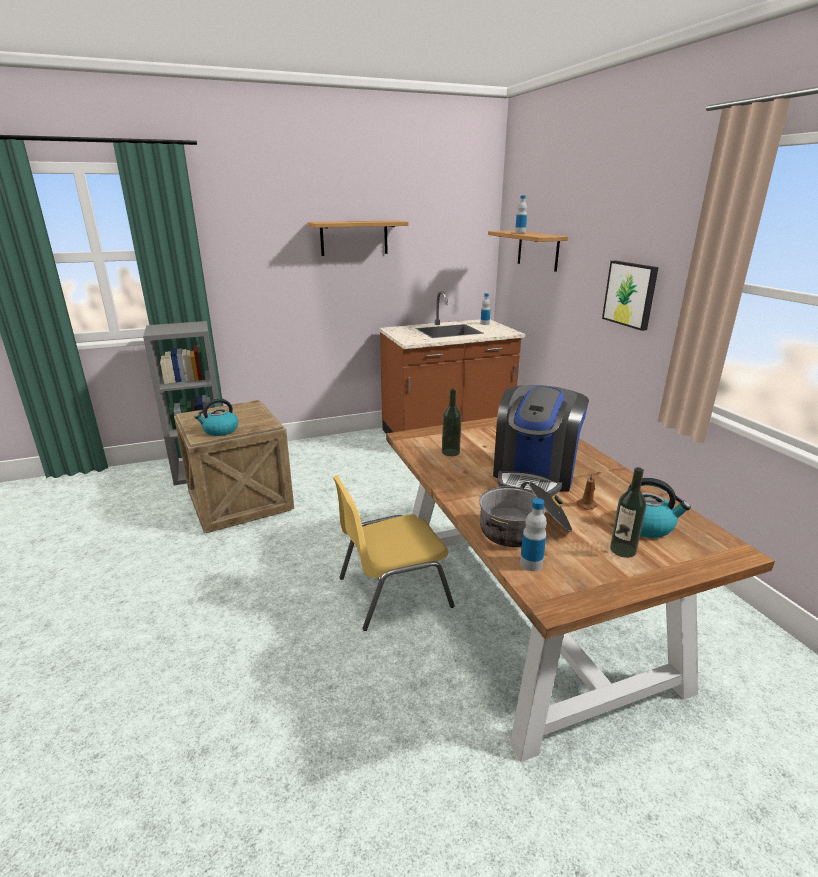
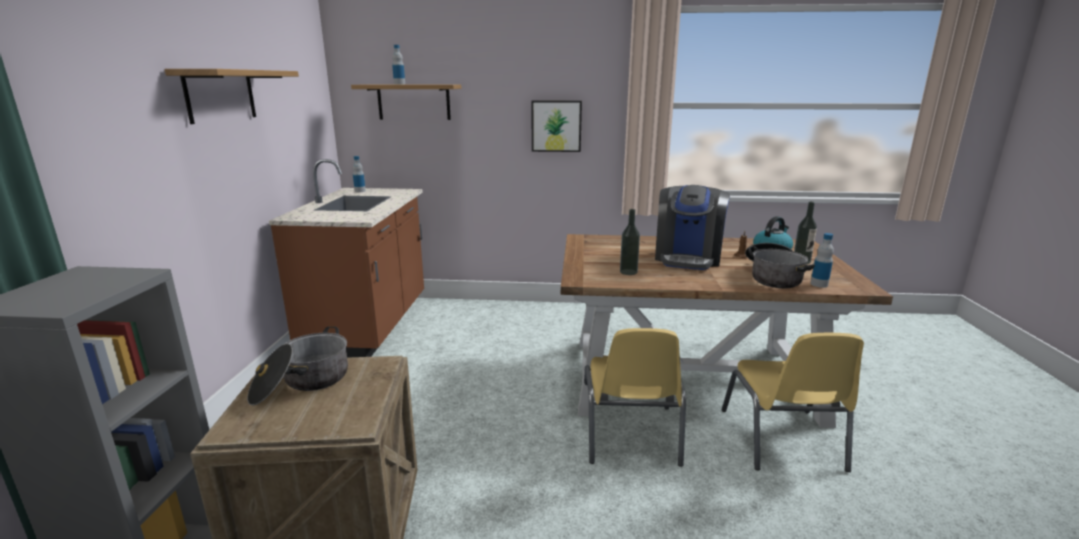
camera: 65 degrees left, 5 degrees down
(220, 430) = (352, 404): kettle -> none
(237, 414) = (302, 383): none -> cooking pot
(455, 705) = (782, 440): none -> yellow chair
(534, 474) = (688, 258): coffee machine -> coffee machine turned 60 degrees clockwise

